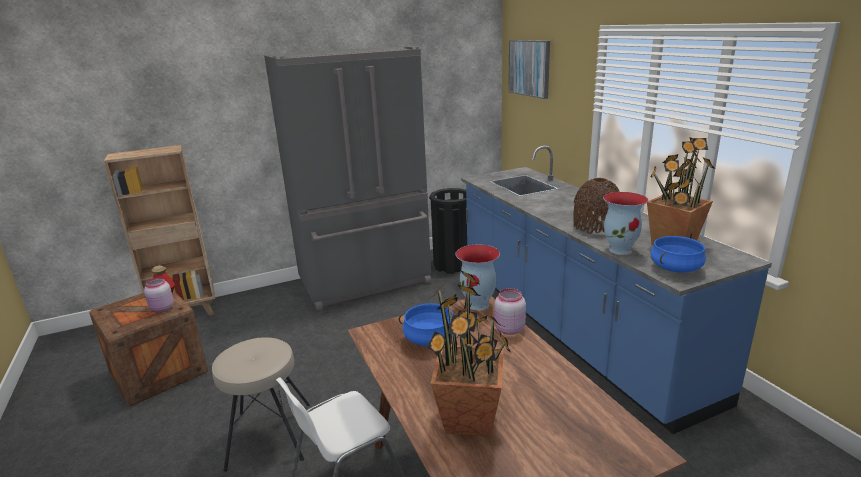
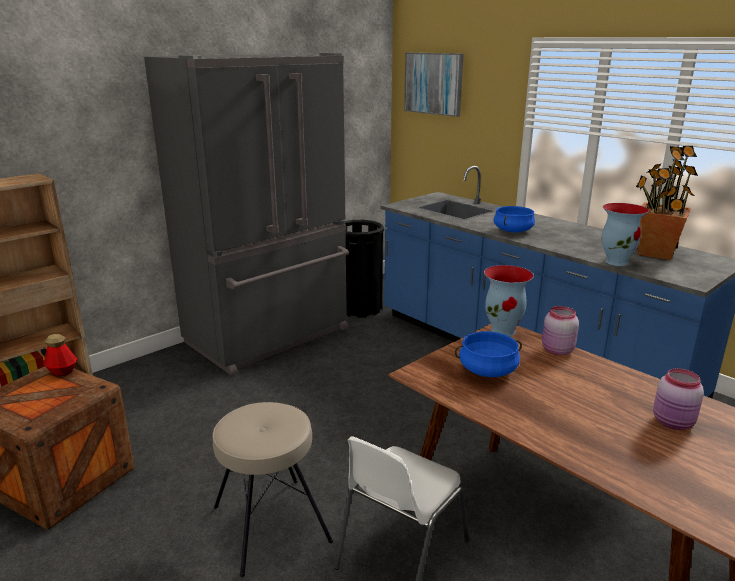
camera: 20 degrees left, 0 degrees up
(162, 309) = (75, 391): pink jar -> pink jar (673, 423)
(470, 420) = (605, 439): potted plant -> none
(596, 227) = (571, 243): brown vase -> none
(676, 268) = (681, 273): blue cooking pot -> blue cooking pot (513, 231)

